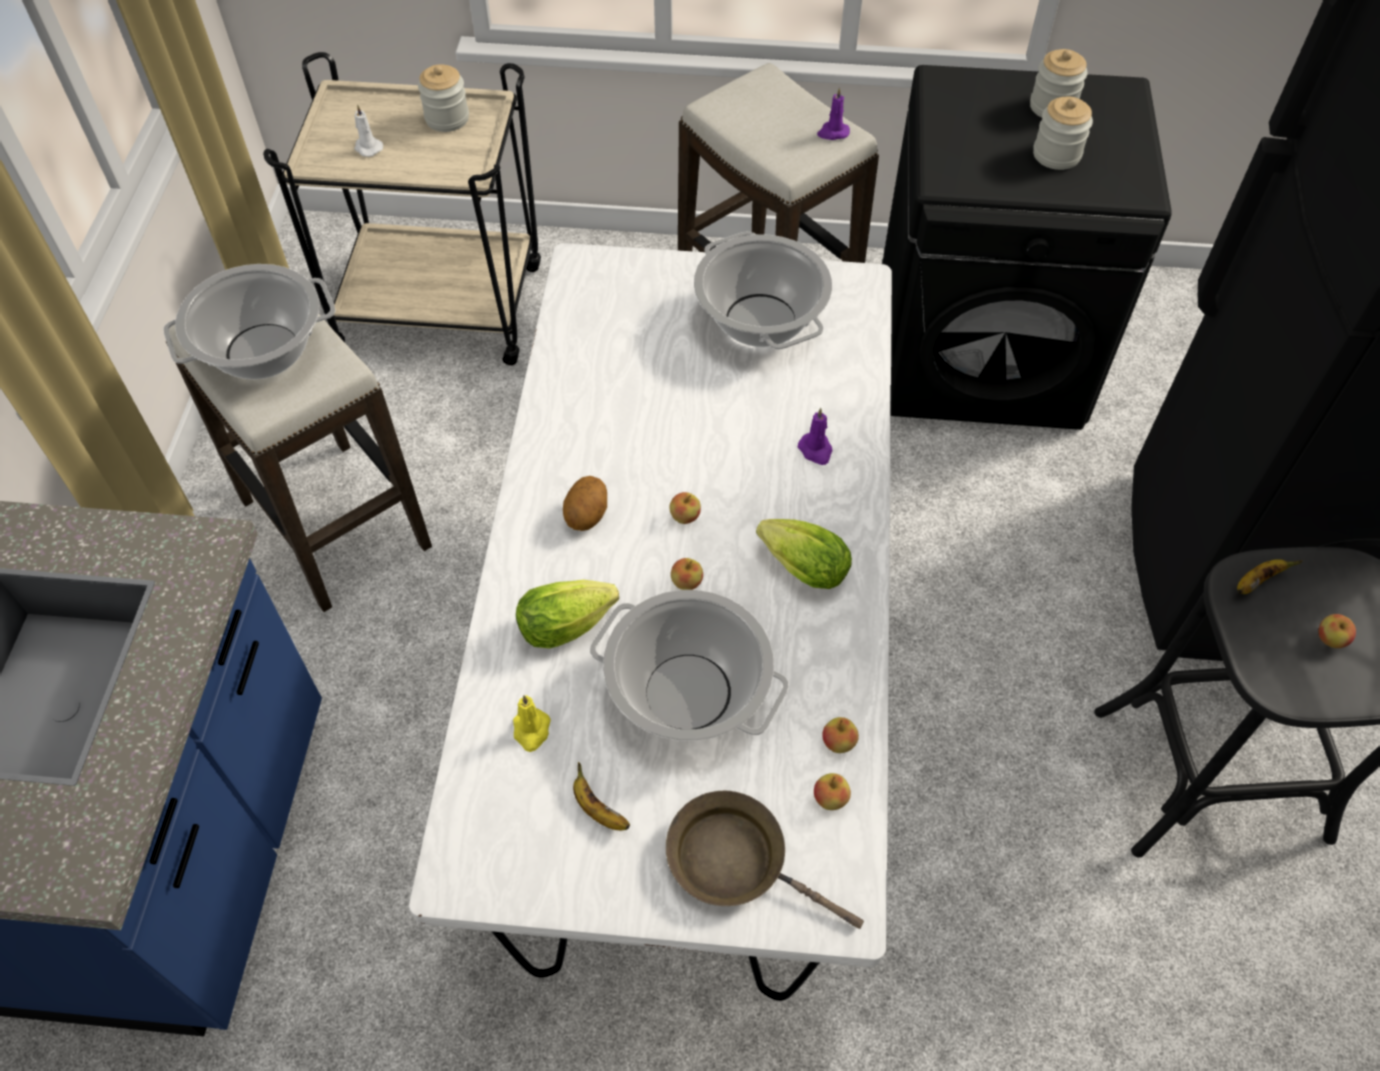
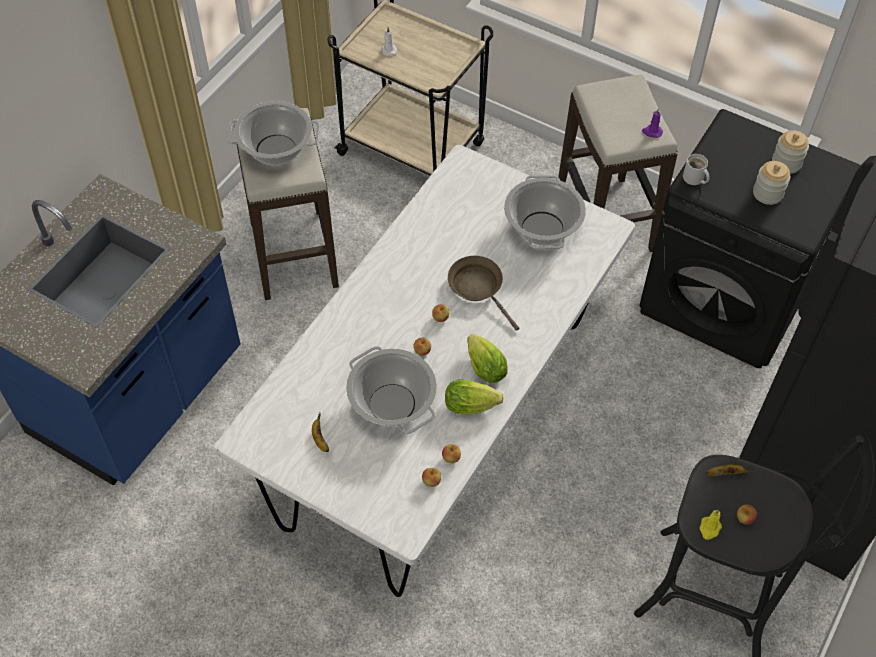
camera: 25 degrees right, 0 degrees up
(447, 118) = (440, 46): jar -> none
(531, 731) = (309, 390): yellow candle -> yellow candle (709, 529)
(571, 624) = (354, 348): lettuce -> lettuce (473, 405)
(587, 515) = (392, 298): potato -> none
(736, 861) = (370, 489): brown frying pan -> brown frying pan (478, 288)
(816, 450) = (529, 310): purple candle -> none
(945, 169) = (694, 179): none -> white mug

